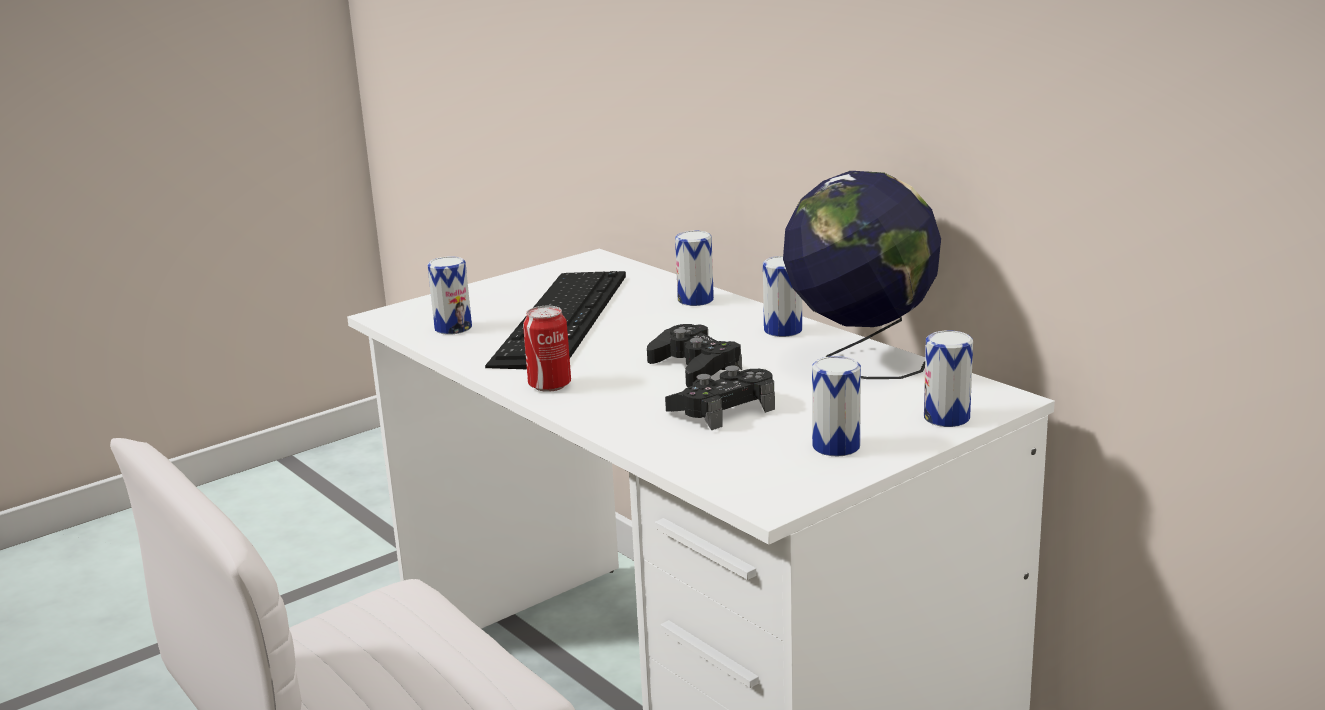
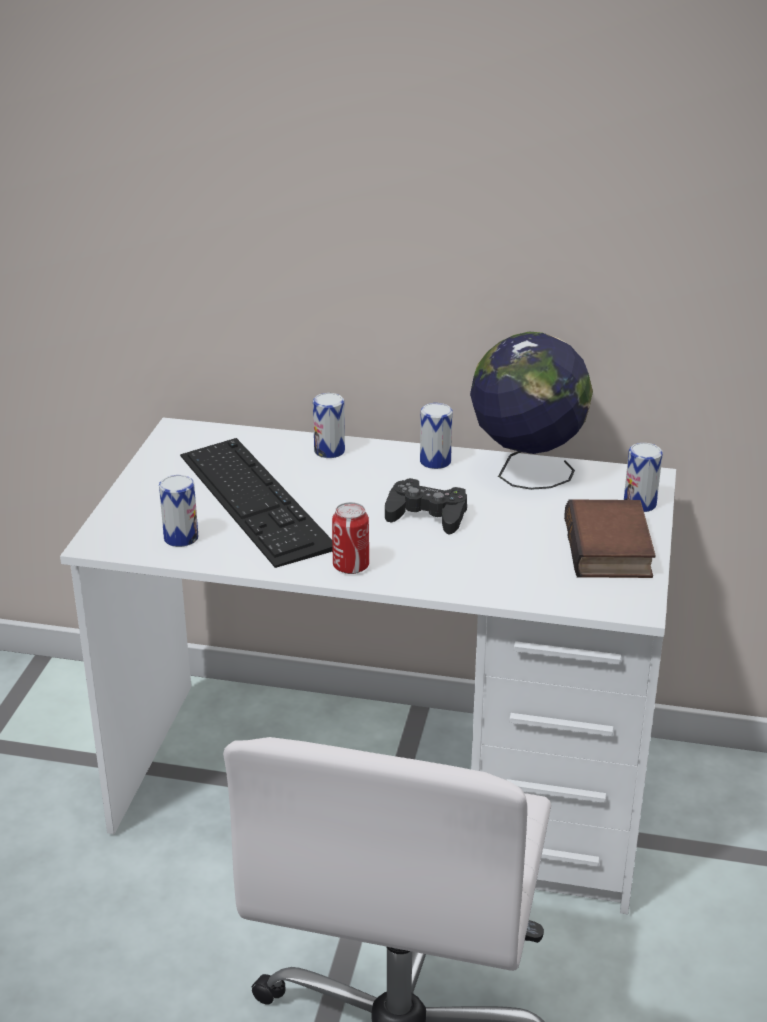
camera: 40 degrees left, 10 degrees up
(723, 410) = (502, 545): black game controller -> none
(836, 446) = (611, 550): can -> book

